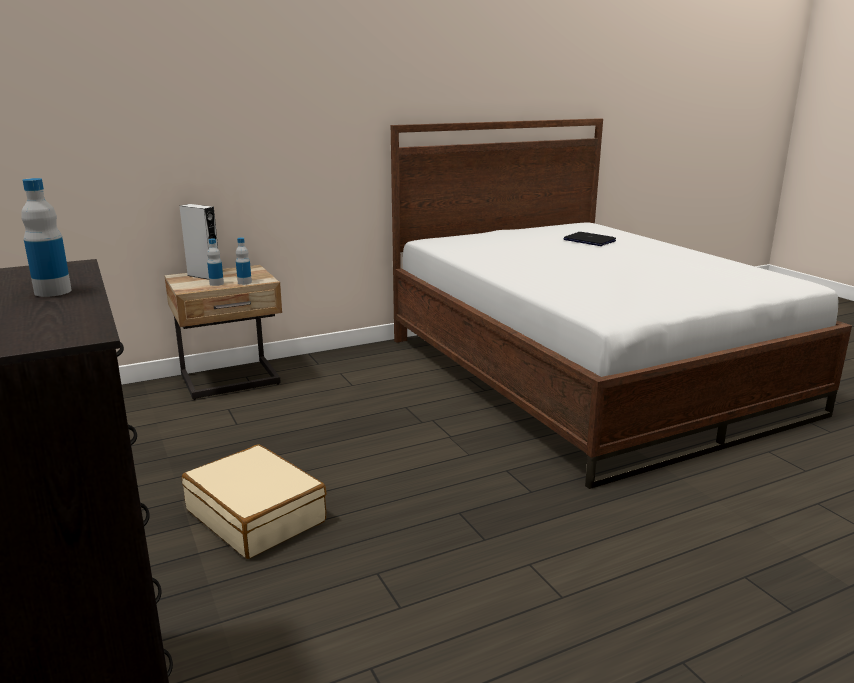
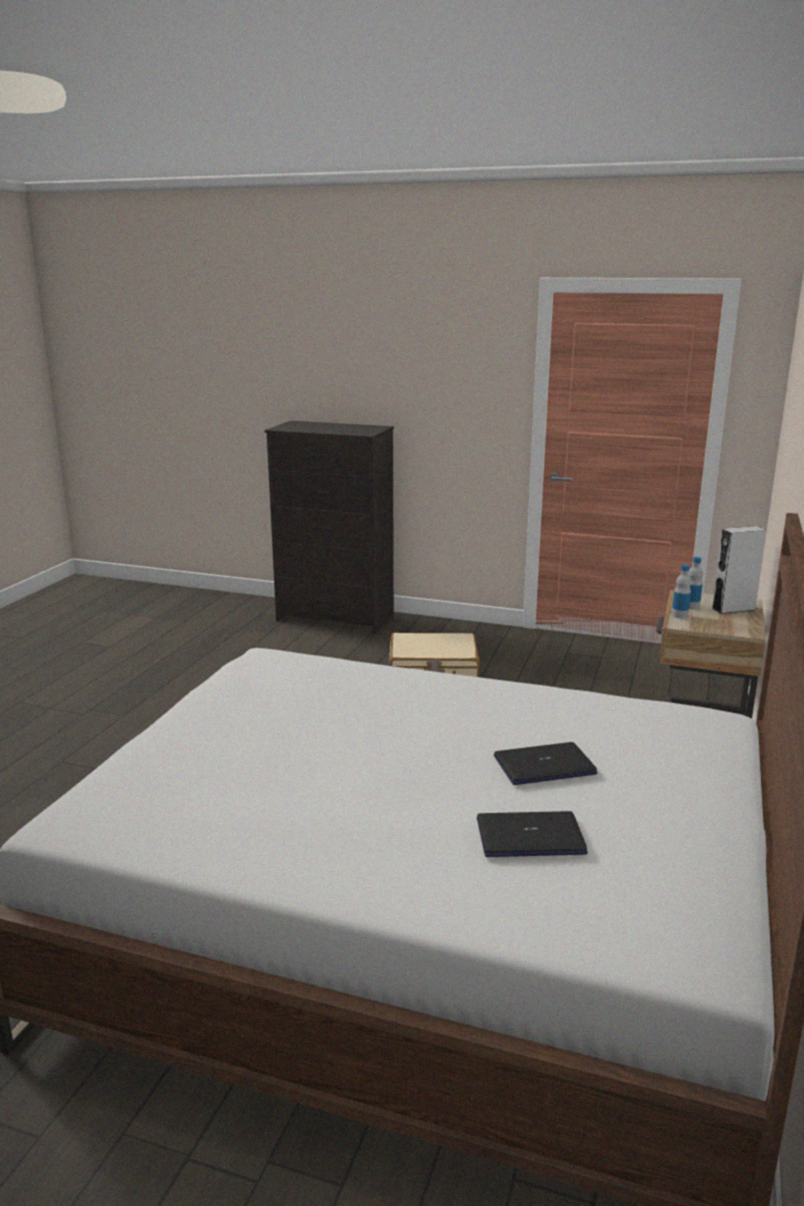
camera: 135 degrees right, 0 degrees up
(53, 291) = (331, 430): bottle -> none
(540, 248) = (544, 765): none -> laptop

